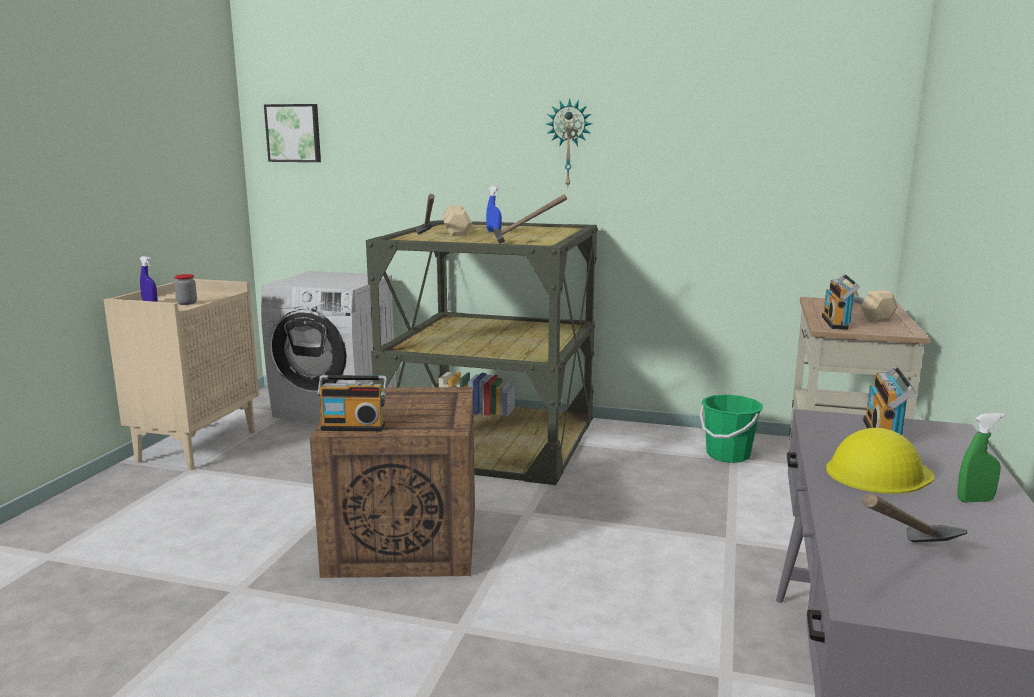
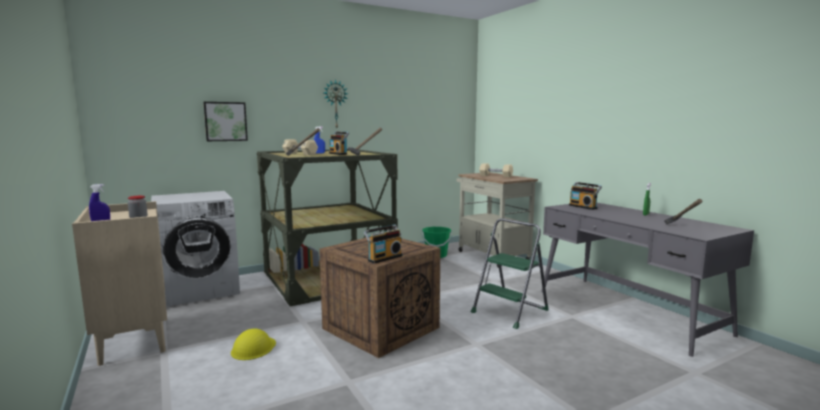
camera: 45 degrees left, 5 degrees down
(294, 133) = (132, 92): picture -> picture (225, 121)
(637, 605) = (512, 310): none -> green step ladder
(837, 323) = (501, 178): radio -> radio (339, 154)
(878, 472) = (613, 214): yellow hard hat -> yellow hard hat (253, 348)

